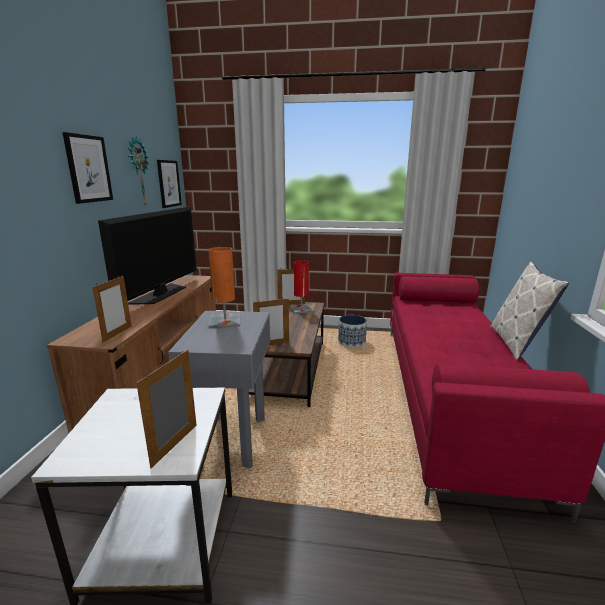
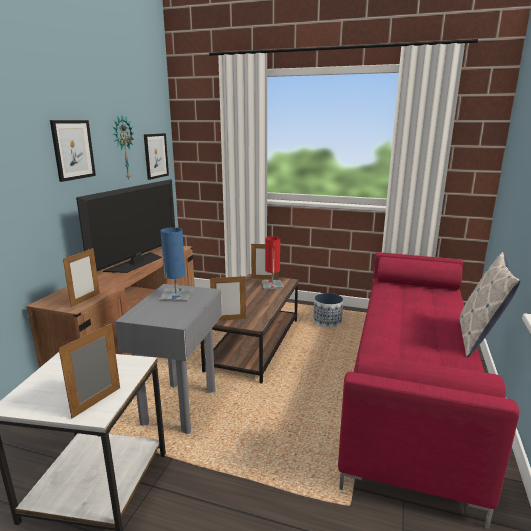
camera: 10 degrees right, 0 degrees up
(225, 321) = (176, 295): orange table lamp -> blue table lamp

